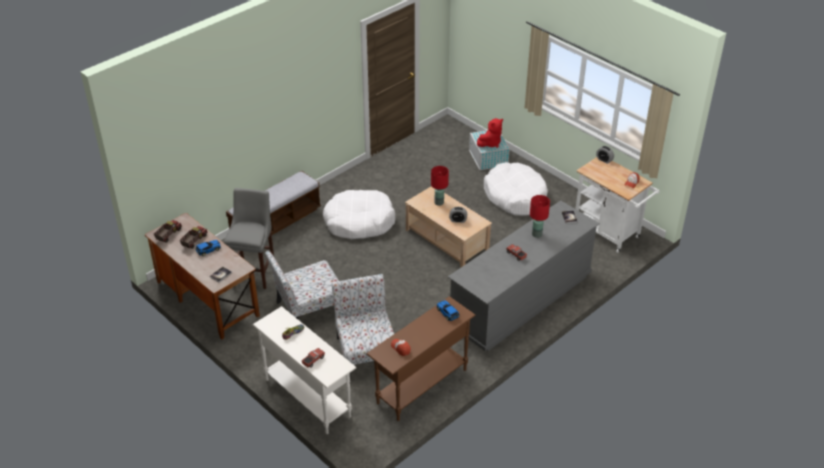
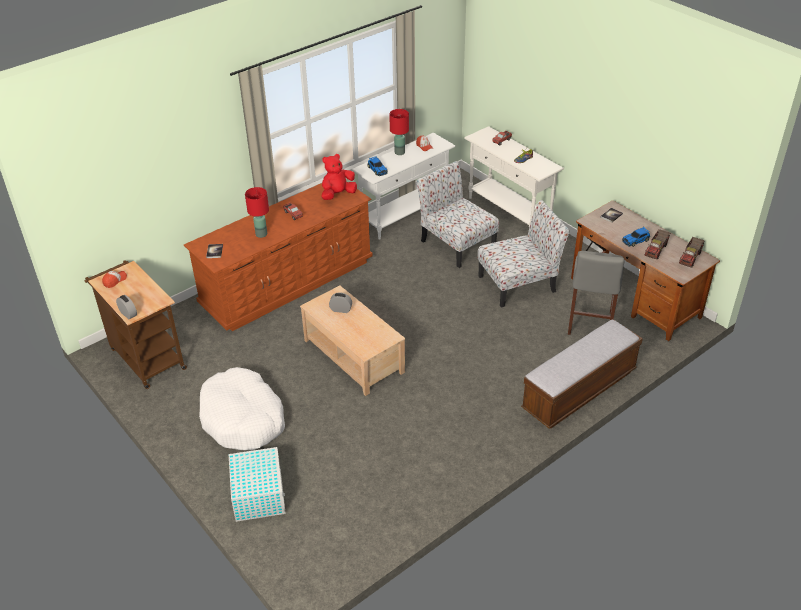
camera: 175 degrees left, 0 degrees up
(359, 222) = (466, 387): white dog bed -> none
(366, 351) = (456, 243): chair -> chair turned 150 degrees clockwise
(421, 386) = (405, 216): brown console table -> white console table
(439, 203) = (360, 334): red table lamp -> red table lamp (399, 152)
(490, 143) = (254, 465): red plush toy -> red plush toy (338, 194)
(520, 301) = (288, 283): grey dresser -> brown dresser
(609, 233) = (145, 356): white cart -> brown cart

